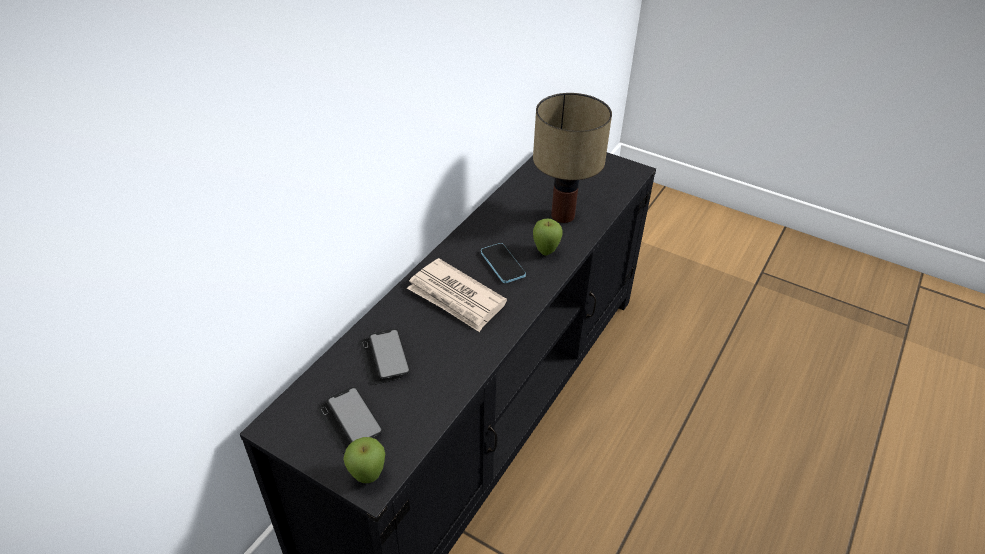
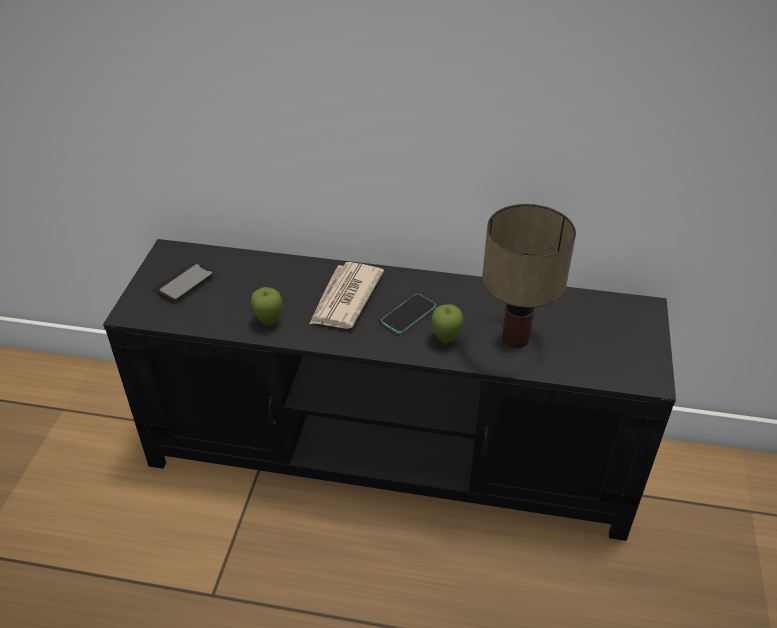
camera: 70 degrees right, 0 degrees up
(368, 477) = (135, 308): apple -> apple (269, 322)
(384, 358) = (254, 280): phone -> none

